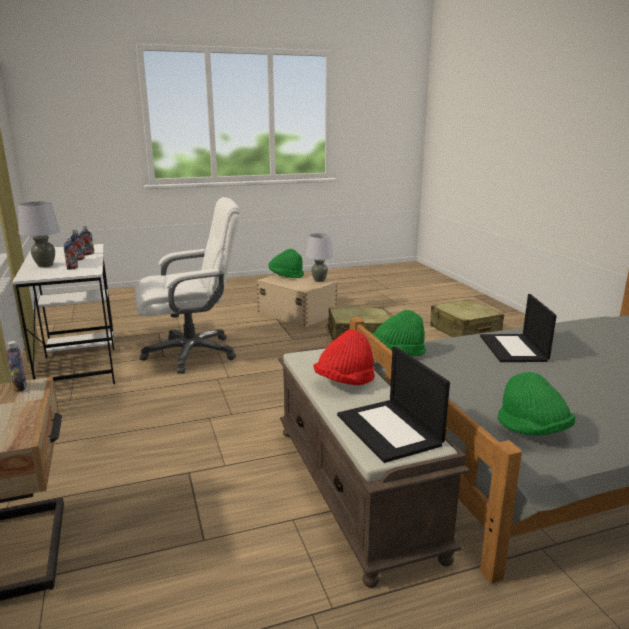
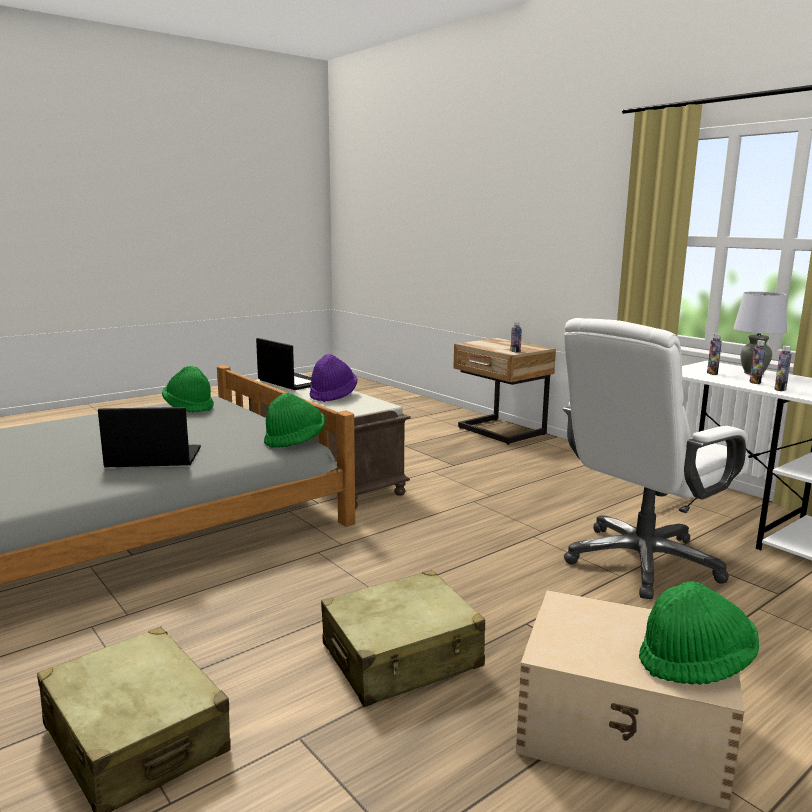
camera: 160 degrees right, 5 degrees down
(319, 280) = (573, 655): grey table lamp -> none
(344, 382) = (333, 395): red hat -> purple hat
(514, 349) = (152, 458): laptop -> laptop turned 75 degrees counterclockwise

